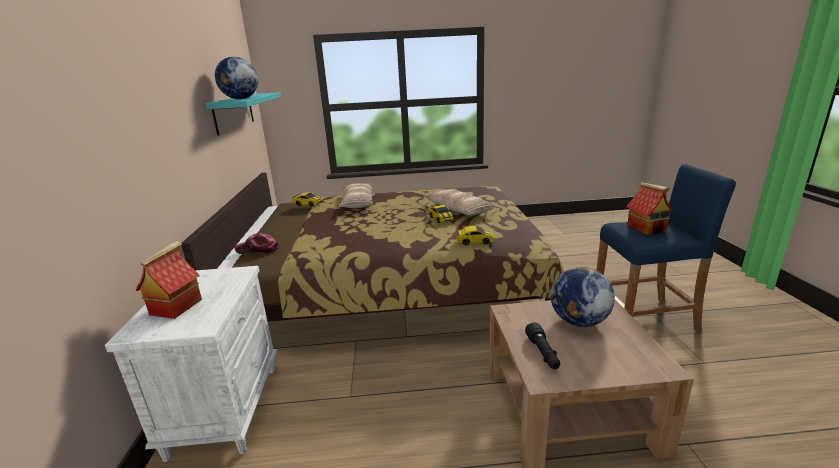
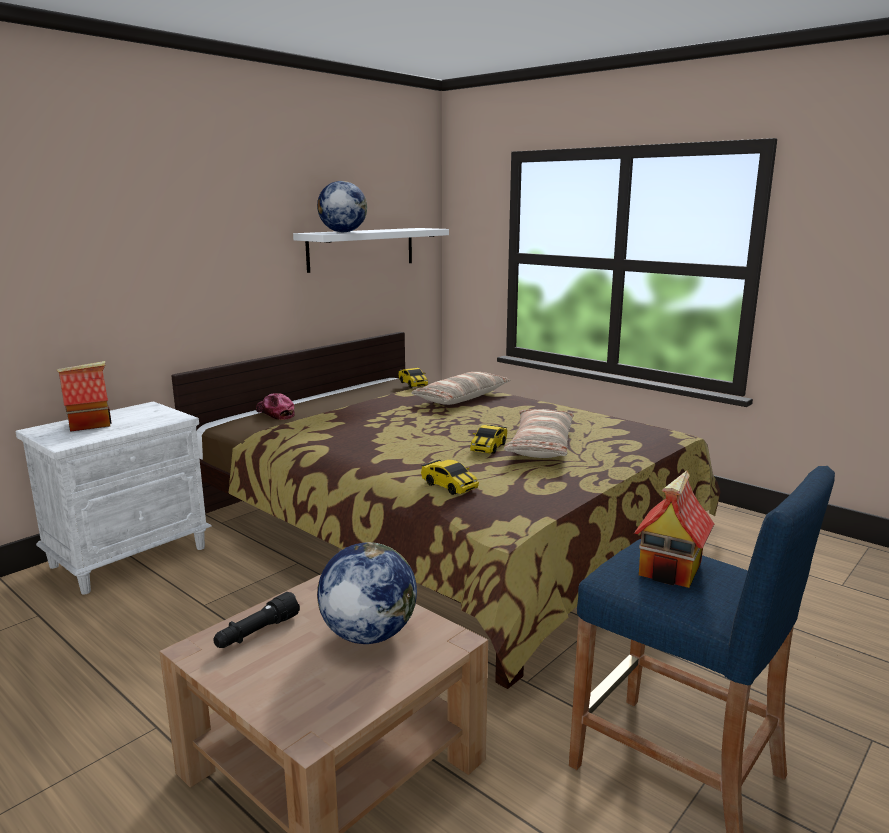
camera: 45 degrees right, 5 degrees down
(234, 112) = (362, 249): turquoise shelf -> white shelf

